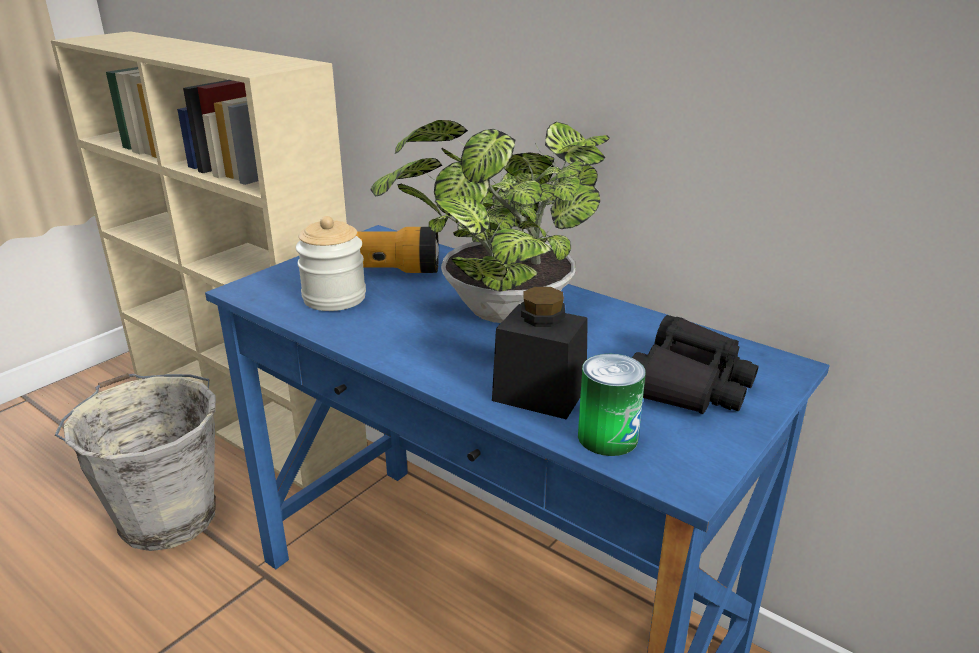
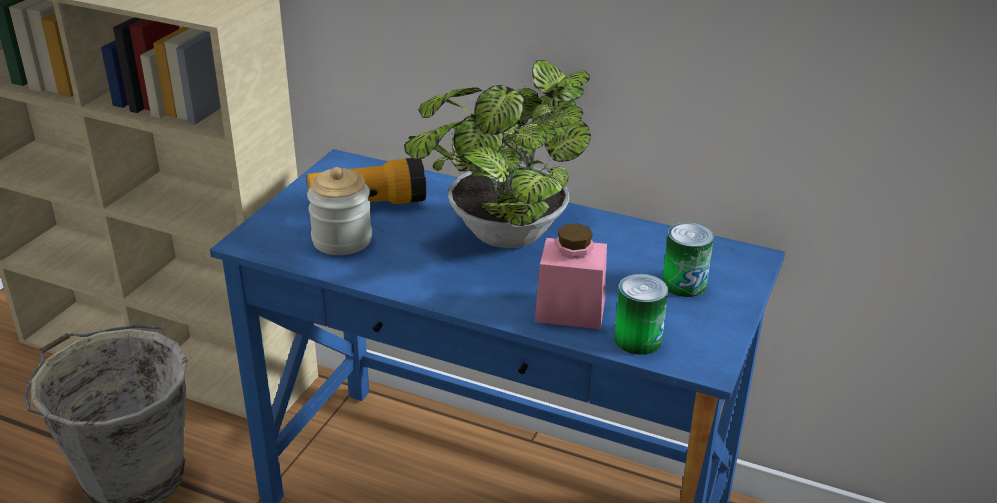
camera: 15 degrees left, 5 degrees up
(539, 394) = (570, 310): black jar -> pink jar
(689, 384) = (684, 284): black binoculars -> can

